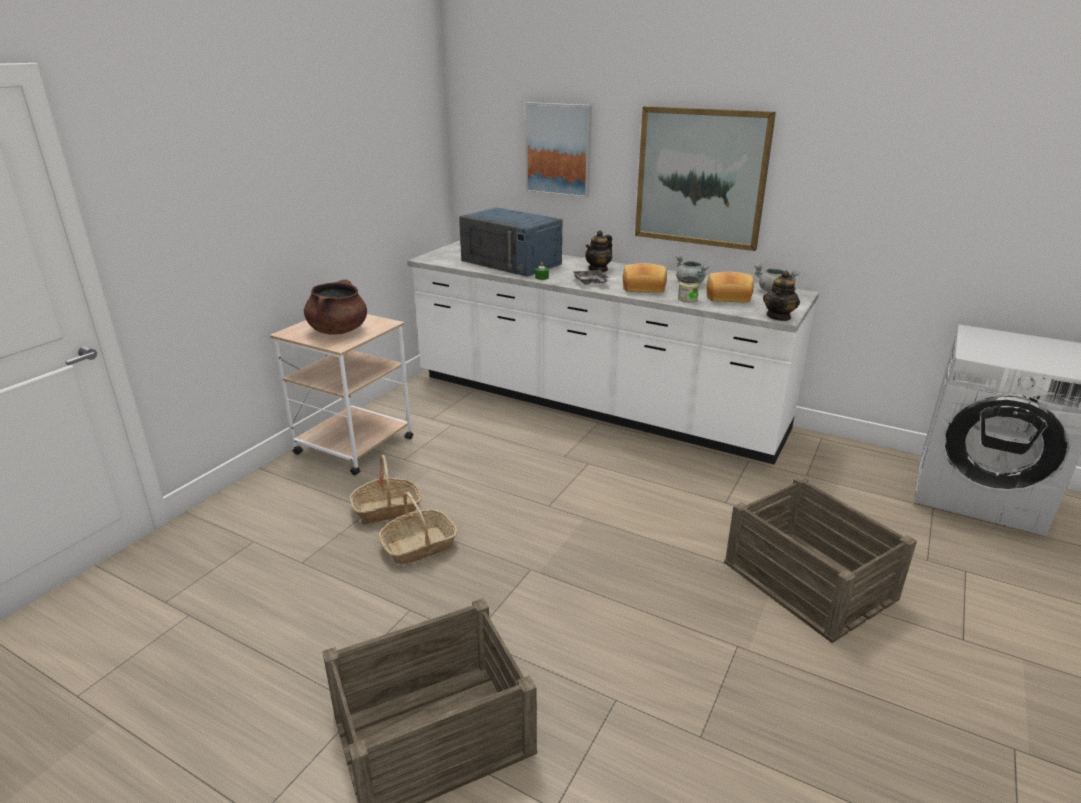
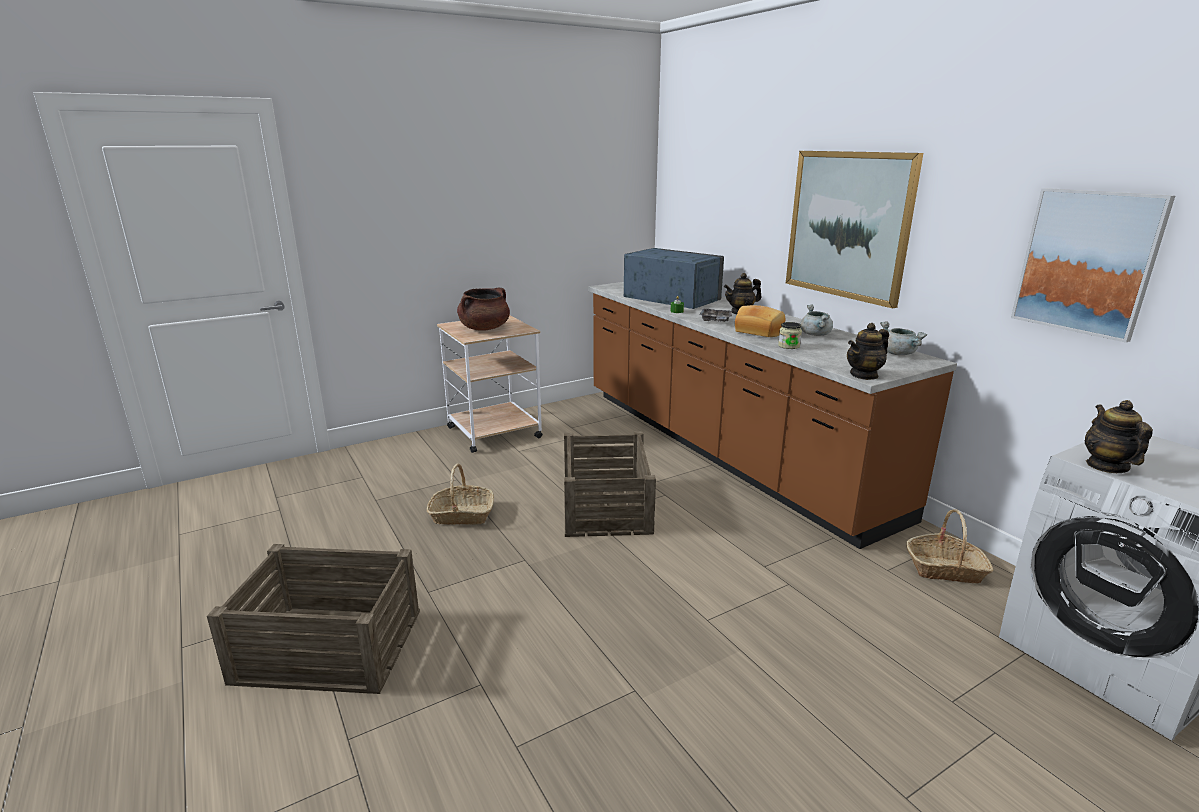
camera: 30 degrees right, 5 degrees down
(387, 509) = (468, 482): basket -> basket (945, 569)
(512, 262) = (670, 297): blue microwave -> blue microwave turned 150 degrees clockwise
(558, 149) = (733, 195): picture -> picture (1087, 262)
(594, 404) = (724, 449): white counter -> brown counter
(728, 297) = (836, 351): bread -> none
(809, 579) = (777, 664): crate -> crate (607, 506)
(991, 358) = (1107, 466): none -> teapot

